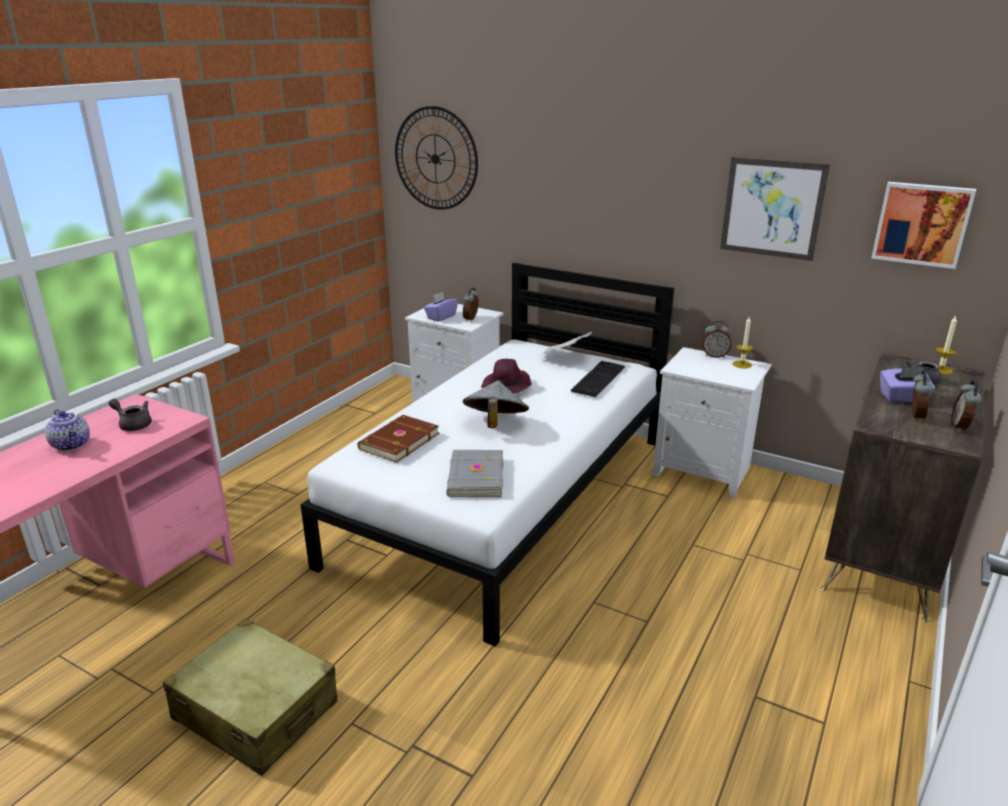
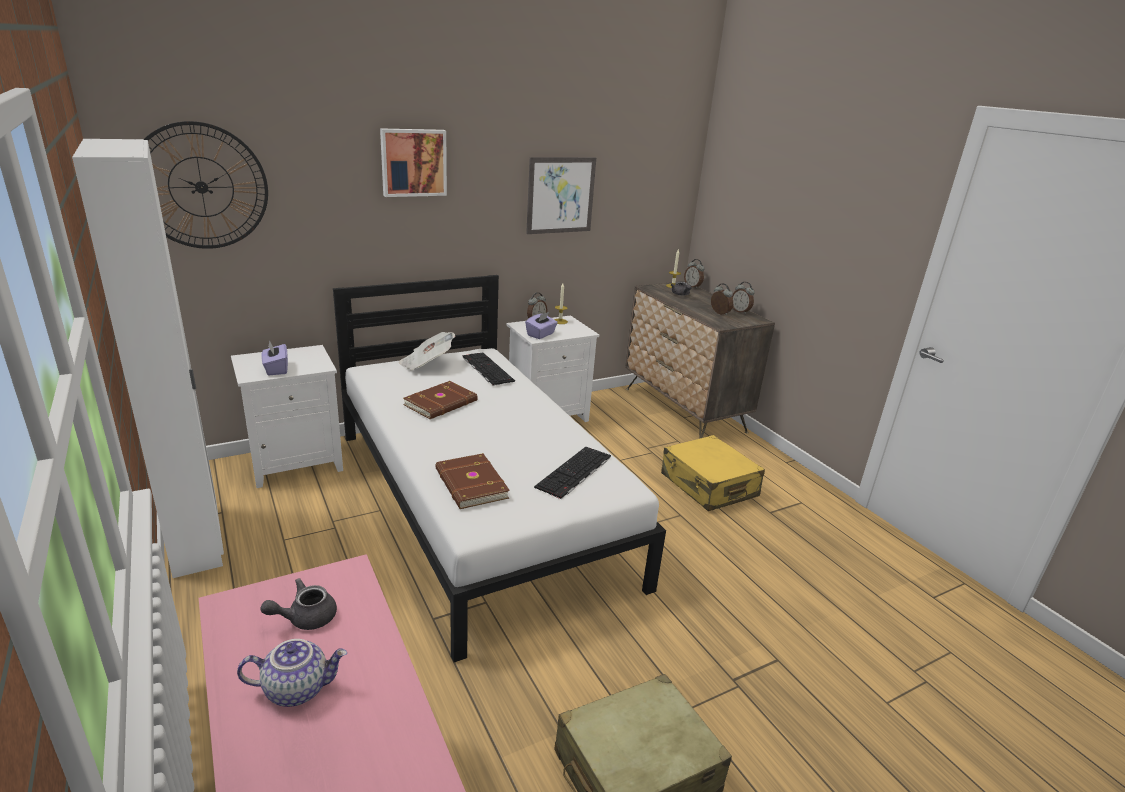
camera: 60 degrees left, 0 degrees up
(341, 420) = (197, 539): none -> white wardrobe
(471, 319) = (311, 360): alarm clock -> alarm clock (692, 286)
(474, 477) = (574, 473): grey book -> keyboard
(495, 424) = (500, 432): grey hat -> none
(506, 386) = (442, 403): purple hat -> brown book
(738, 625) = (708, 485): none -> yellow suitcase
(903, 398) = (696, 306): purple tissue box -> purple tissue box (541, 334)
(922, 224) = (648, 193): picture -> picture (413, 162)

